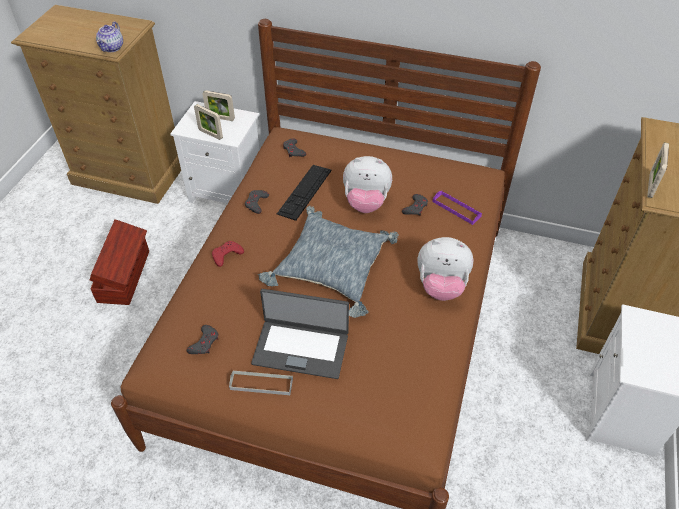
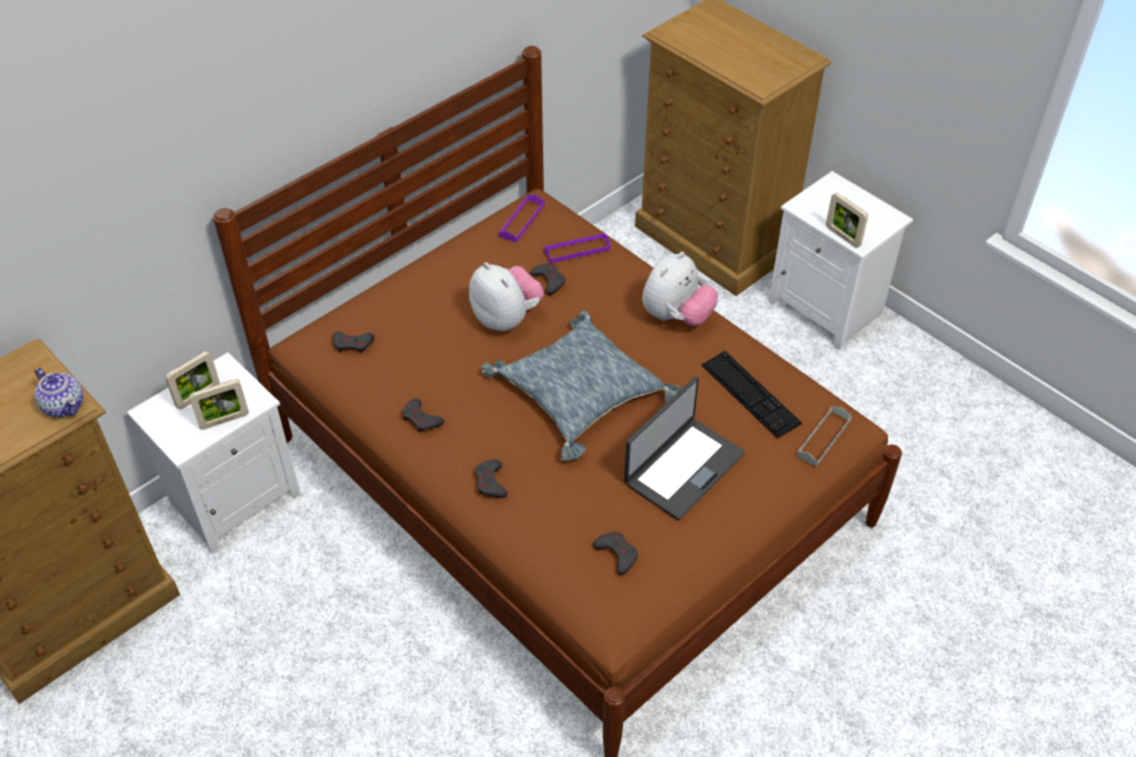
camera: 60 degrees left, 0 degrees up
(125, 275) = (296, 687): brown storage box -> none
(226, 255) = (490, 482): red game controller -> grey game controller
(261, 384) = (708, 522): grey tray -> grey tray (823, 438)
(304, 191) = (440, 364): keyboard -> keyboard (750, 394)
(366, 203) = (506, 318): plush toy -> plush toy turned 75 degrees counterclockwise
(458, 172) = (521, 220): none -> purple tray
(650, 185) = (741, 82): picture frame -> picture frame (842, 236)

